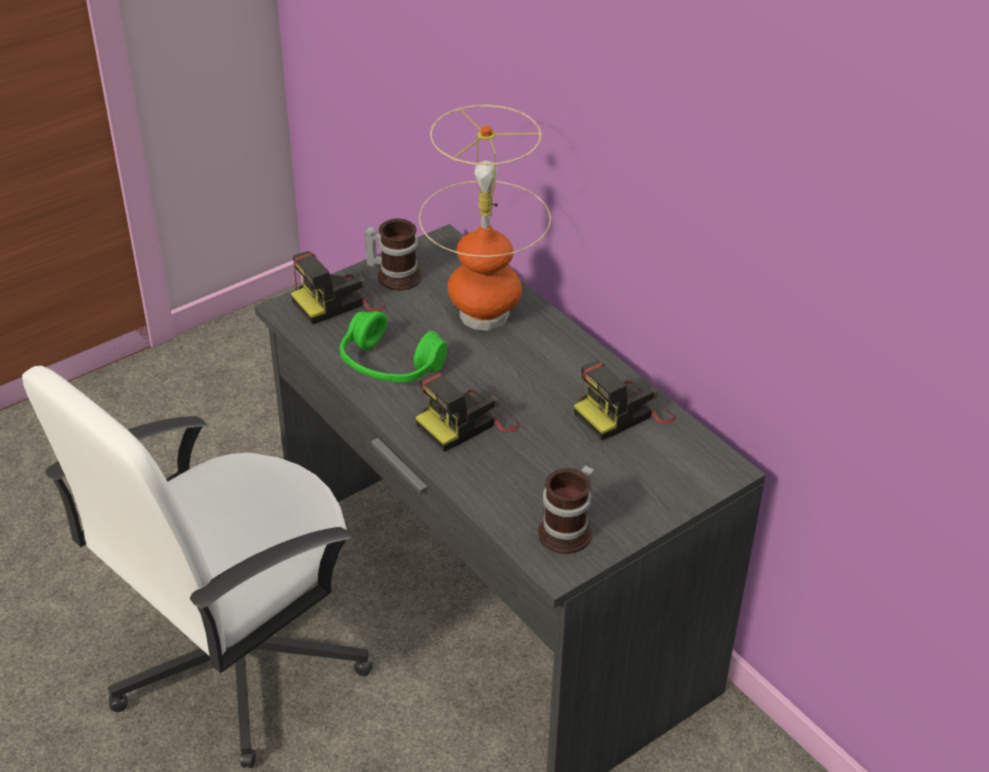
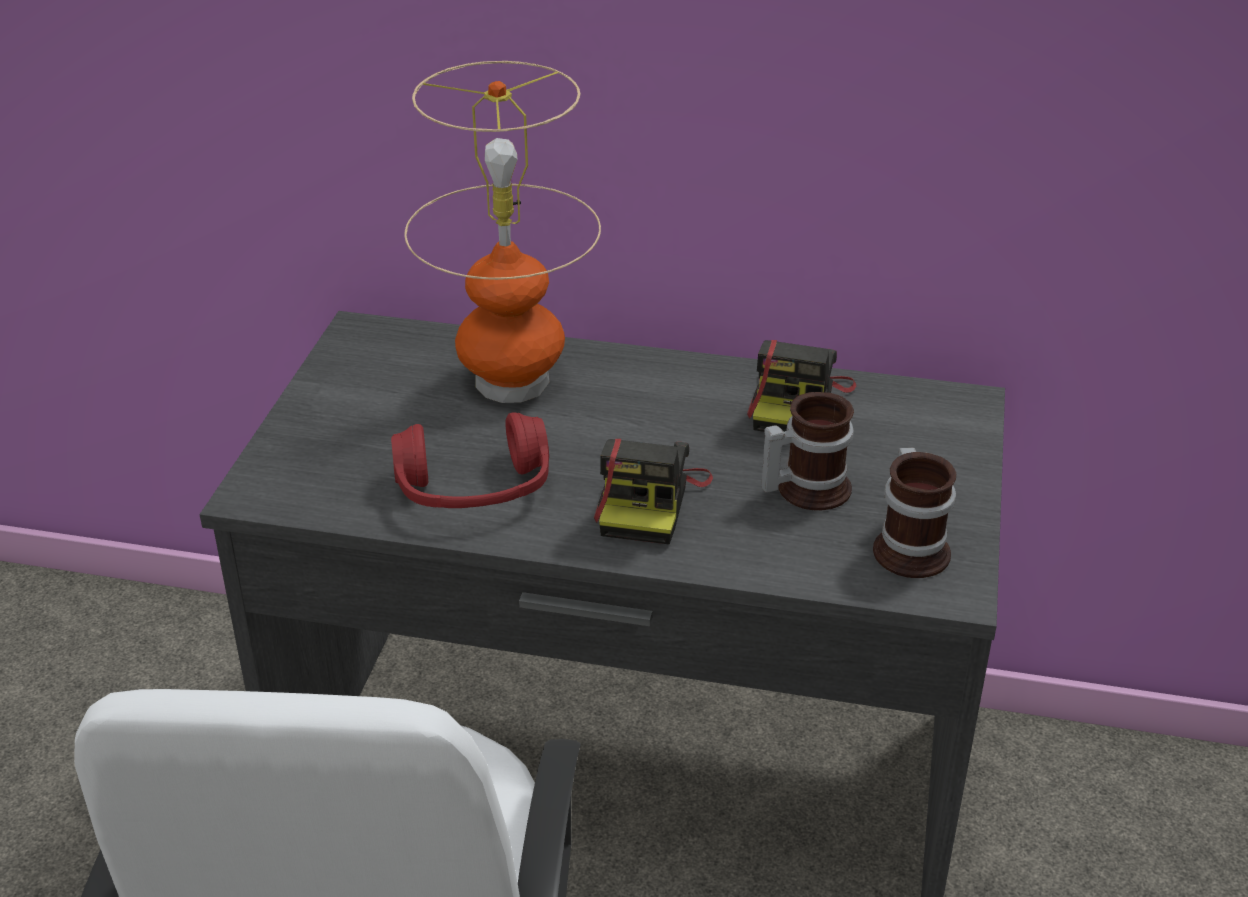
camera: 40 degrees left, 5 degrees down
(338, 302) = (312, 454): camera -> none
(390, 365) = (474, 489): green headphones -> red headphones
(395, 274) = (345, 391): mug -> mug (805, 488)

